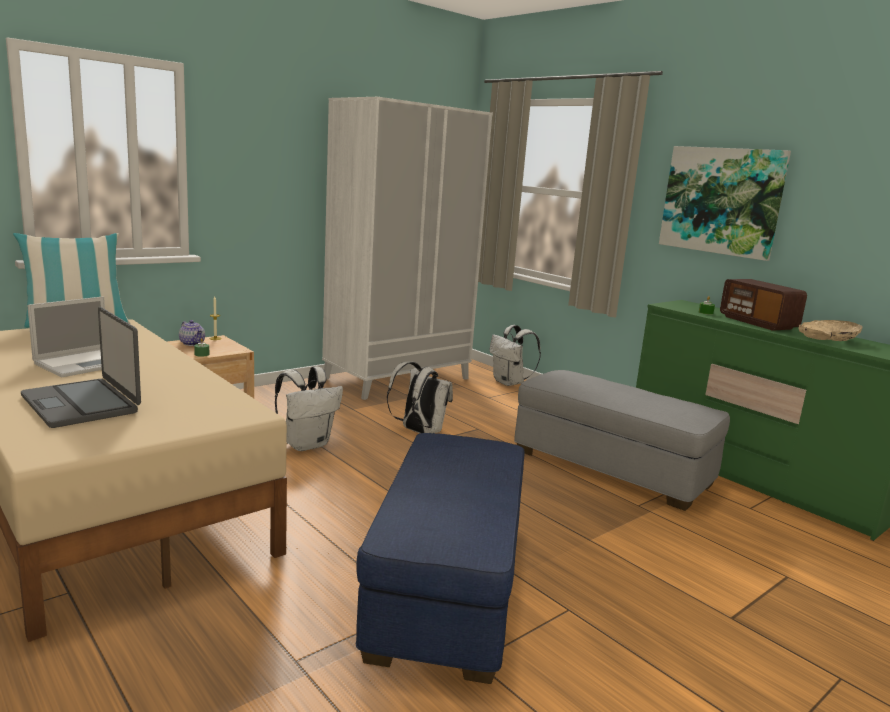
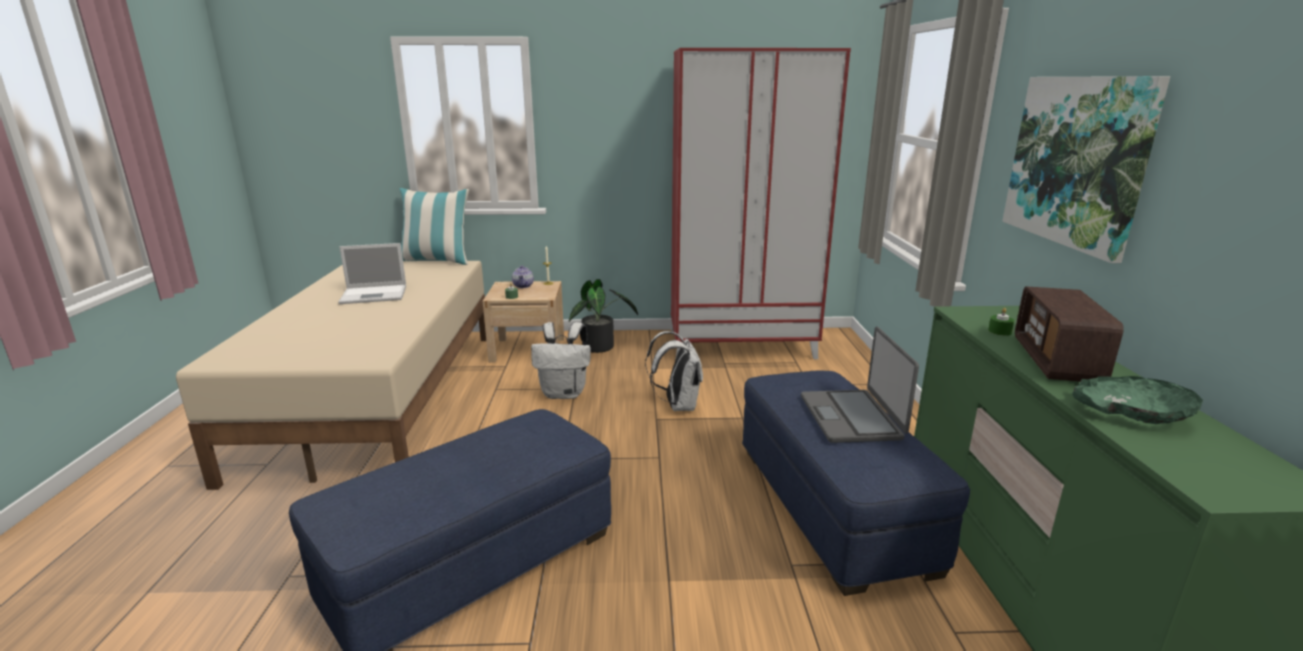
camera: 40 degrees right, 5 degrees up
(82, 404) = (306, 328): laptop -> laptop (852, 417)
(278, 401) = (602, 347): none -> potted plant
(397, 378) = (742, 345): white wardrobe -> red wardrobe
(510, 383) = (862, 373): white backpack -> none
(611, 467) = (832, 506): grey ottoman -> blue ottoman
(827, 338) = (1131, 413): beige bowl -> green bowl

